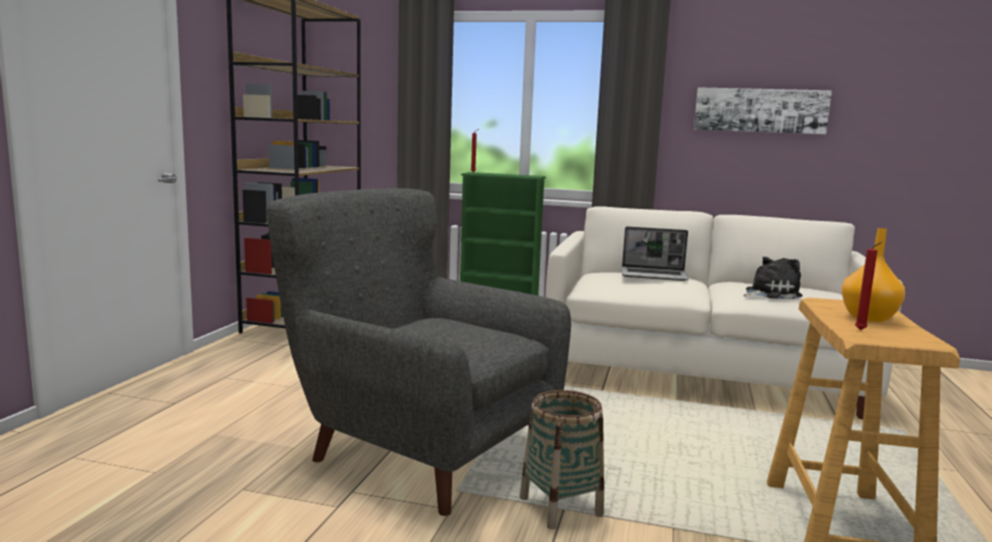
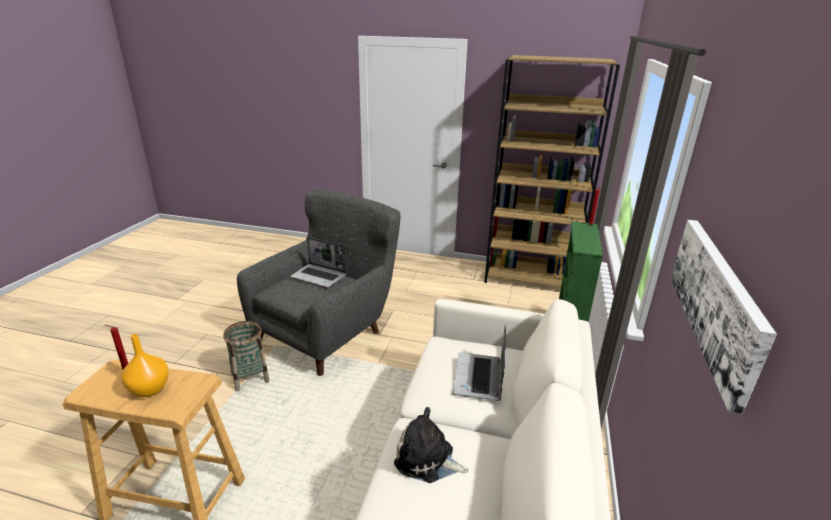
camera: 90 degrees right, 15 degrees up
(428, 325) = (320, 276): none -> laptop
(769, 293) = (427, 460): plush toy -> plush toy turned 135 degrees clockwise

